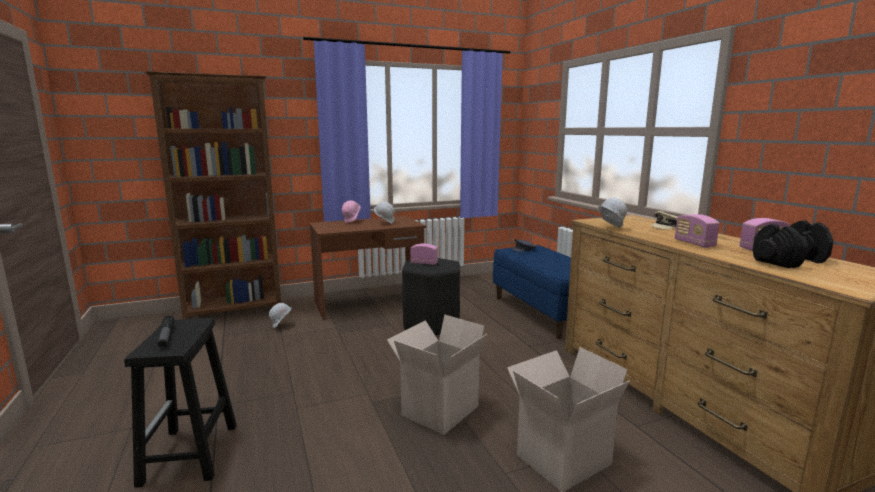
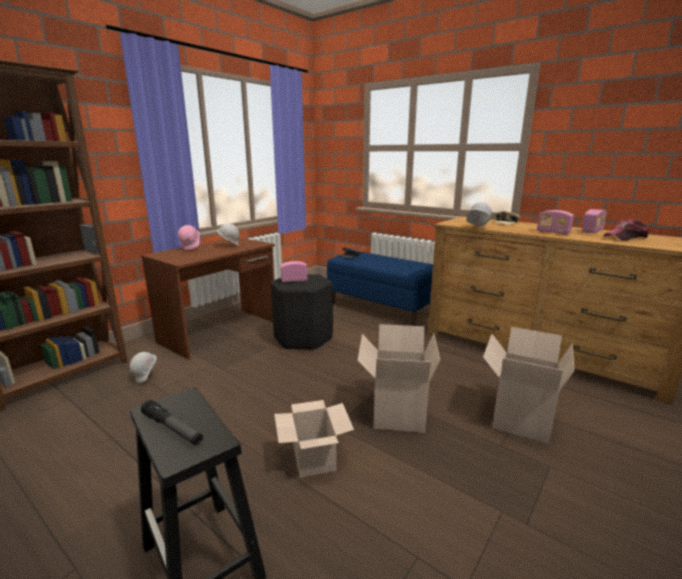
camera: 30 degrees left, 5 degrees up
(328, 419) = (313, 457): none -> cardboard box
(789, 261) = (625, 237): black dumbbell -> cap

